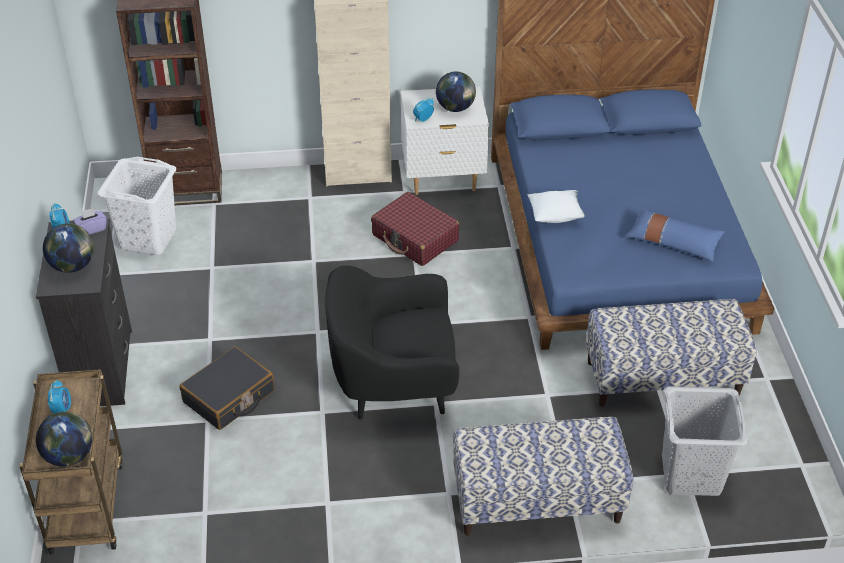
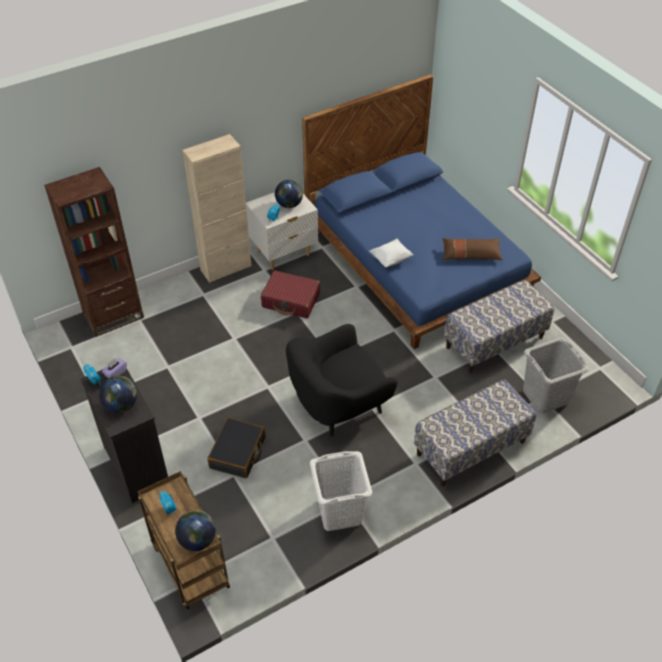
camera: 25 degrees left, 5 degrees up
(148, 238) = (109, 360): white laundry basket -> white laundry basket (340, 511)
(673, 242) = (470, 254): blue pillow -> brown pillow

